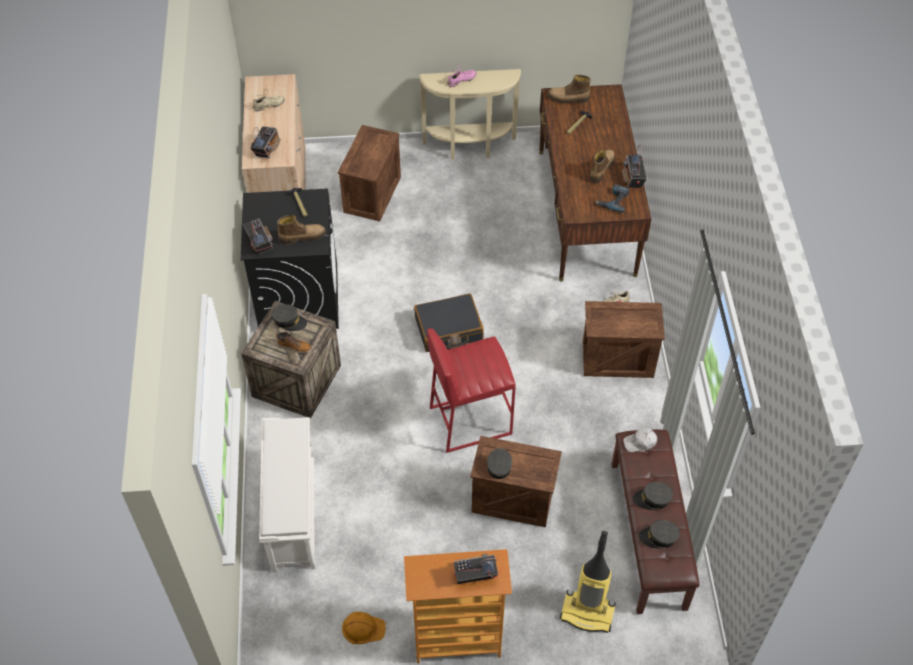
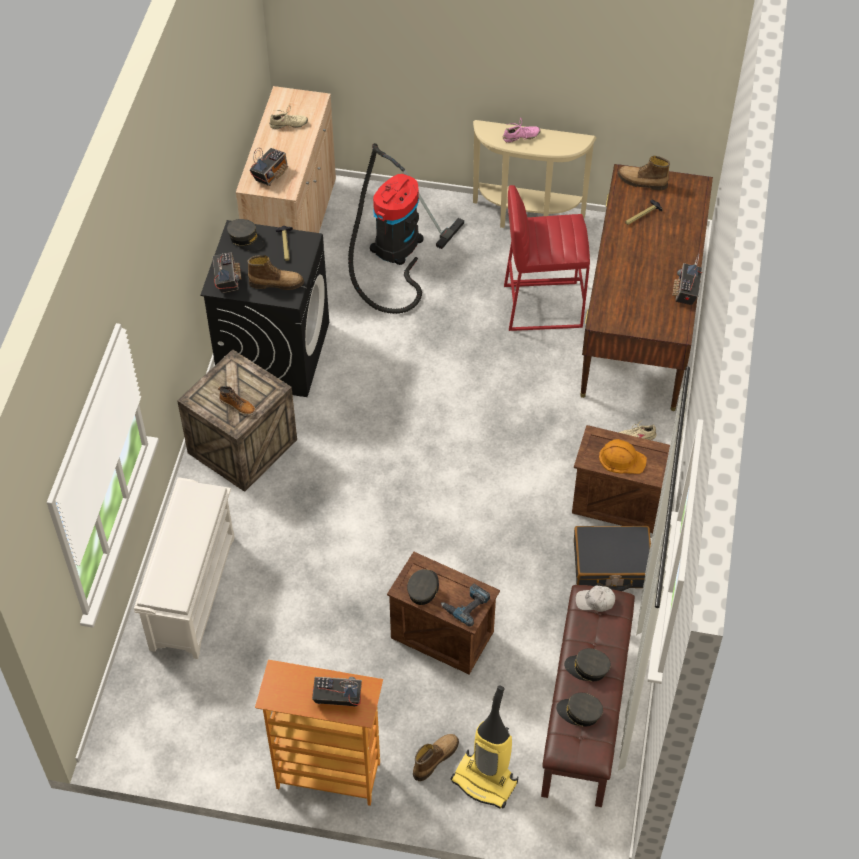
camera: 15 degrees right, 0 degrees up
(289, 321) = (240, 376): grey cap -> grey cap (246, 239)
(363, 628) = (229, 736): orange hard hat -> orange hard hat (622, 459)
(371, 194) = (394, 249): crate -> vacuum cleaner
(448, 329) = (432, 425): black suitcase -> black suitcase (611, 564)
(469, 420) = (422, 534): red stool -> red stool (542, 305)
(601, 168) = (652, 273): boot -> boot (434, 758)
(613, 200) = (653, 314): power drill -> power drill (466, 605)

